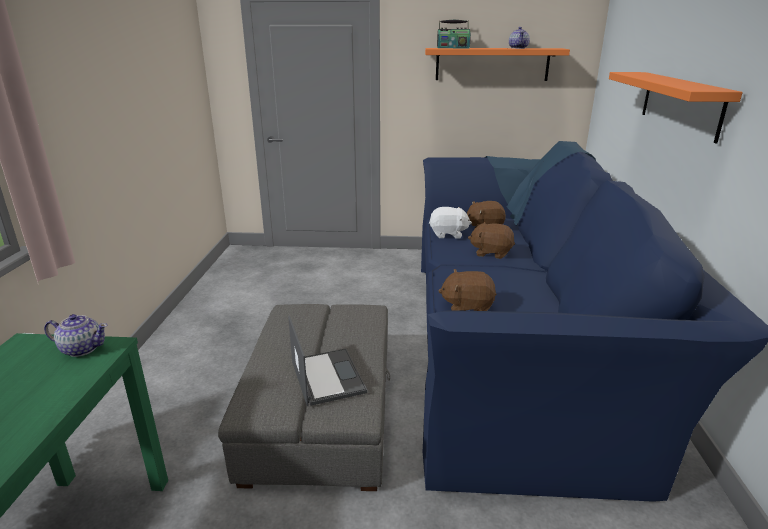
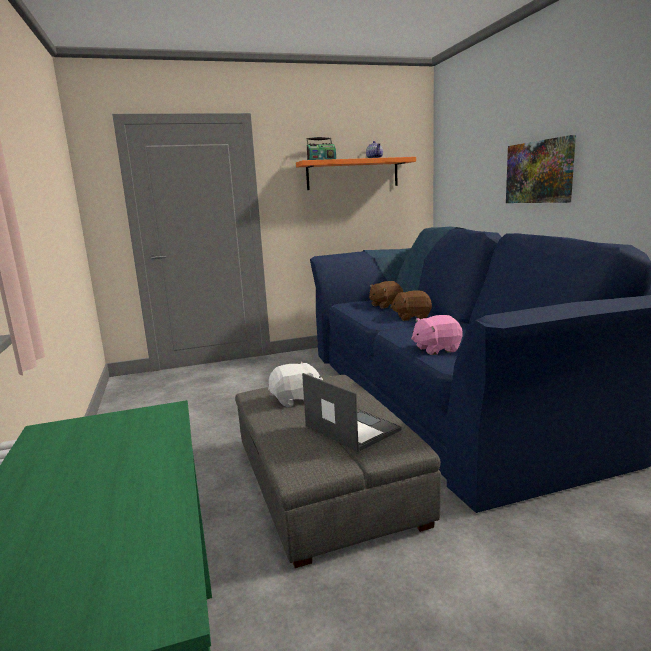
camera: 20 degrees left, 10 degrees down
(82, 348) = (134, 419): teapot -> none
(448, 234) = (362, 313): white plush toy -> white plush toy (295, 399)
(467, 307) = (436, 349): brown plush toy -> pink plush toy
(680, 104) = (539, 172): orange shelf -> picture

